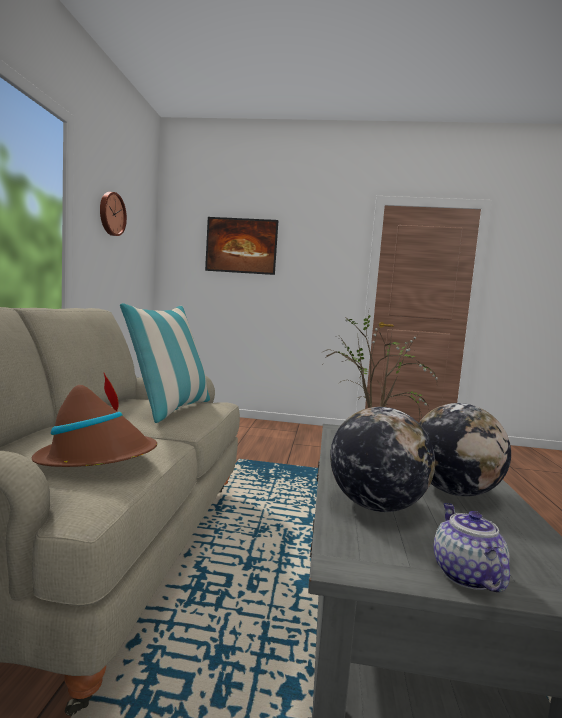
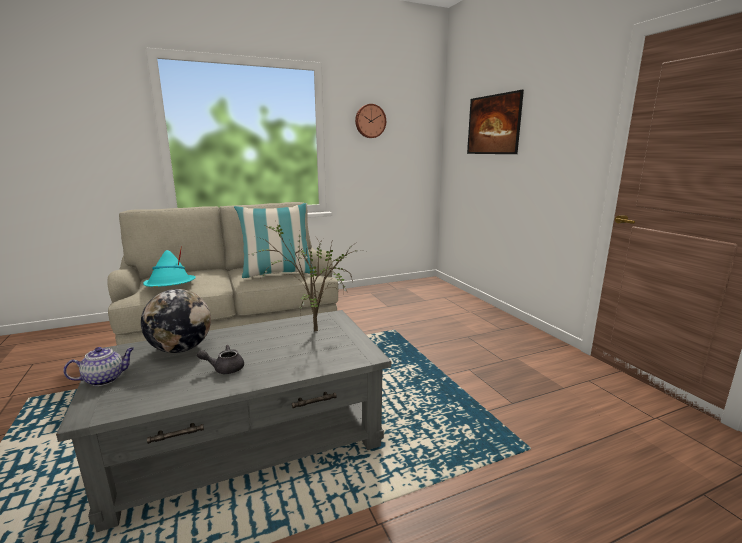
camera: 60 degrees right, 10 degrees up
(98, 458) = (170, 285): brown hat -> turquoise hat
(454, 491) = (224, 368): globe -> grey teapot

